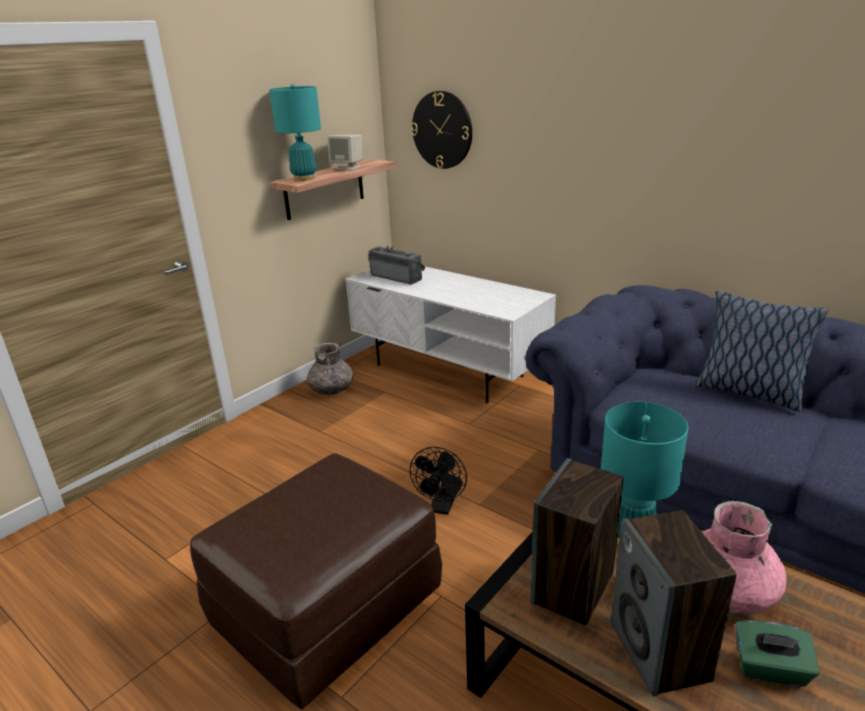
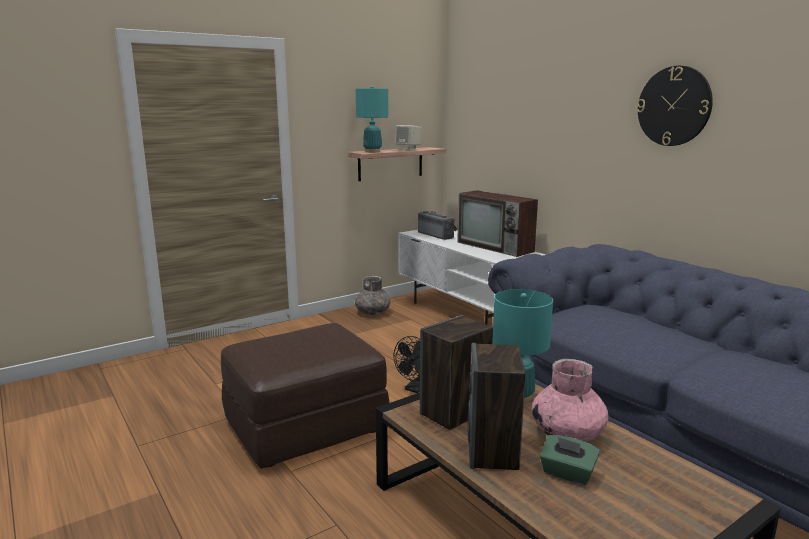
camera: 15 degrees right, 10 degrees down
(442, 130) = (482, 127): wall clock -> wall clock (674, 106)
(483, 288) = (496, 247): none -> television
(748, 393) = (663, 325): pillow -> none

